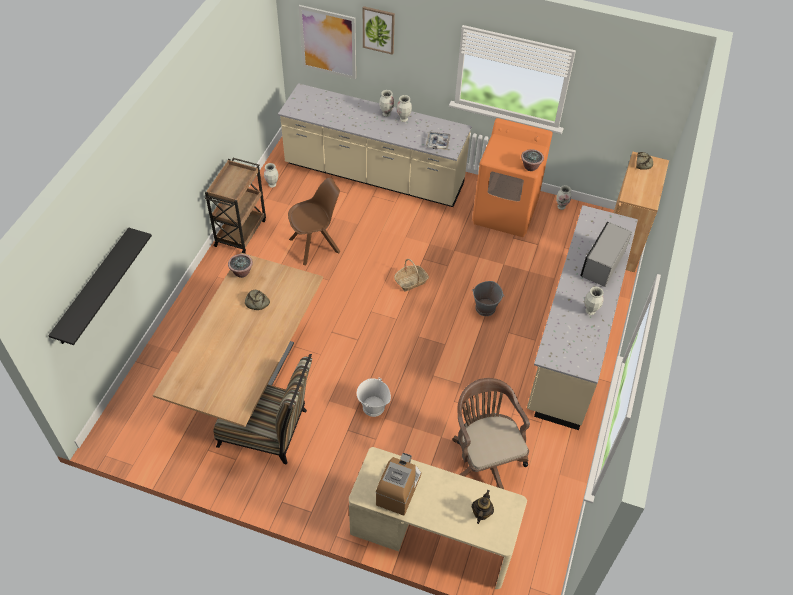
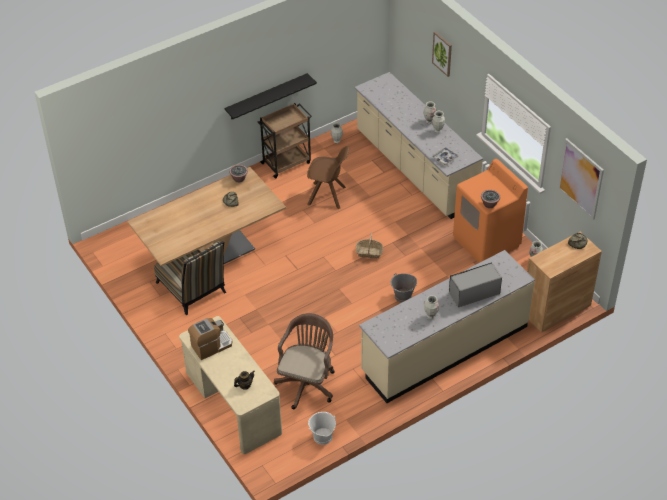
camera: 40 degrees right, 5 degrees down
(93, 287) = (130, 136): black shelf -> black shelf (266, 97)
(328, 42) = (414, 49): picture -> picture (580, 178)
(373, 407) = (268, 314): white bucket -> white bucket (322, 437)

